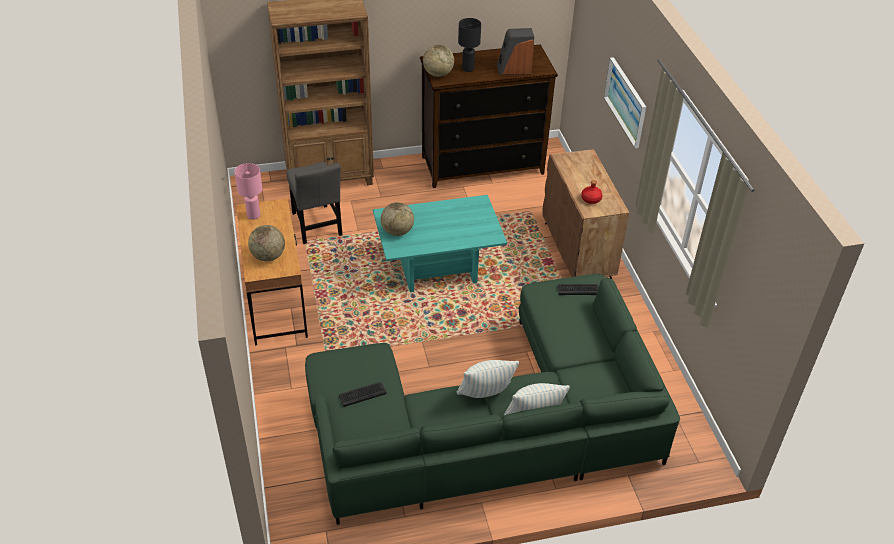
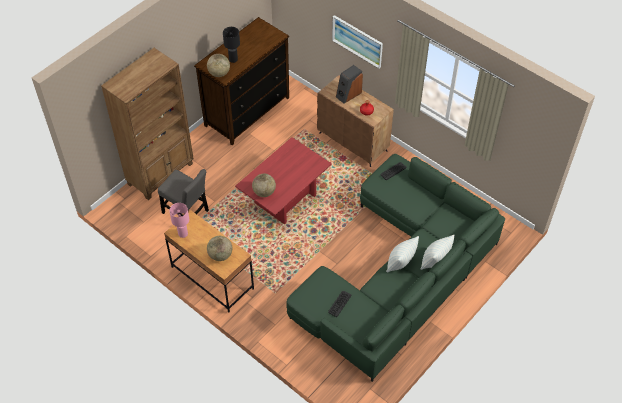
camera: 35 degrees left, 10 degrees up
(438, 266) = (284, 198): turquoise coffee table -> red coffee table
(514, 69) = (261, 45): speaker -> speaker (348, 94)

